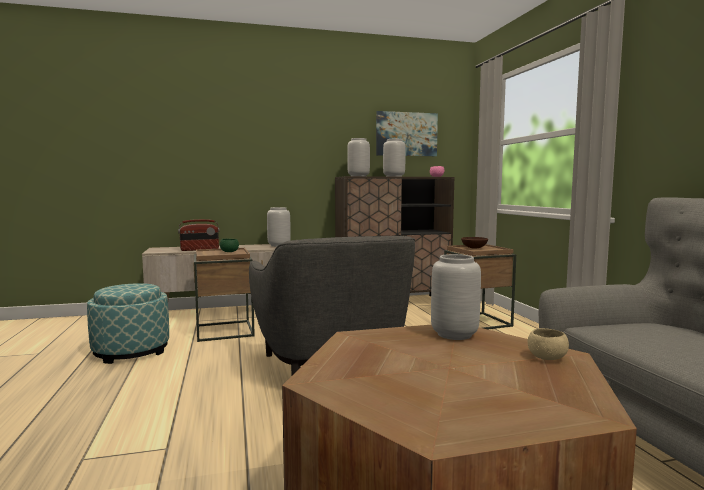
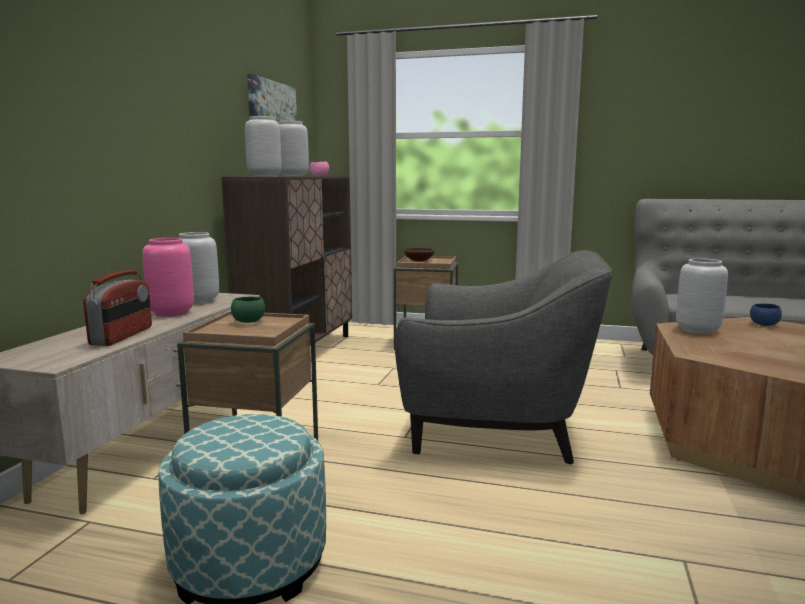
camera: 60 degrees left, 5 degrees up
(248, 247) = (172, 313): none -> pink vase
(546, 358) = (764, 325): beige bowl -> blue bowl

